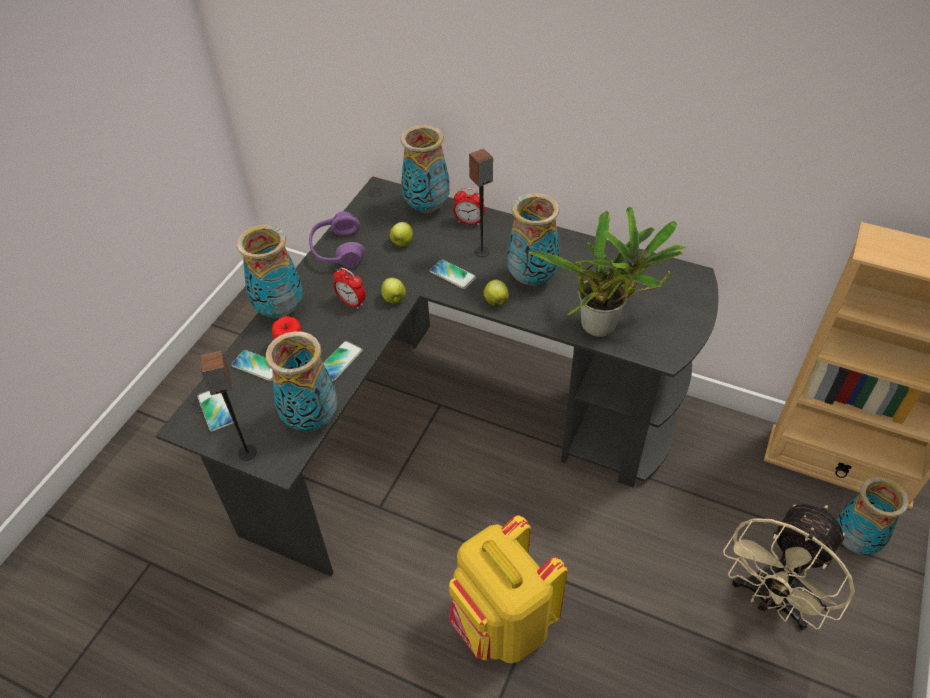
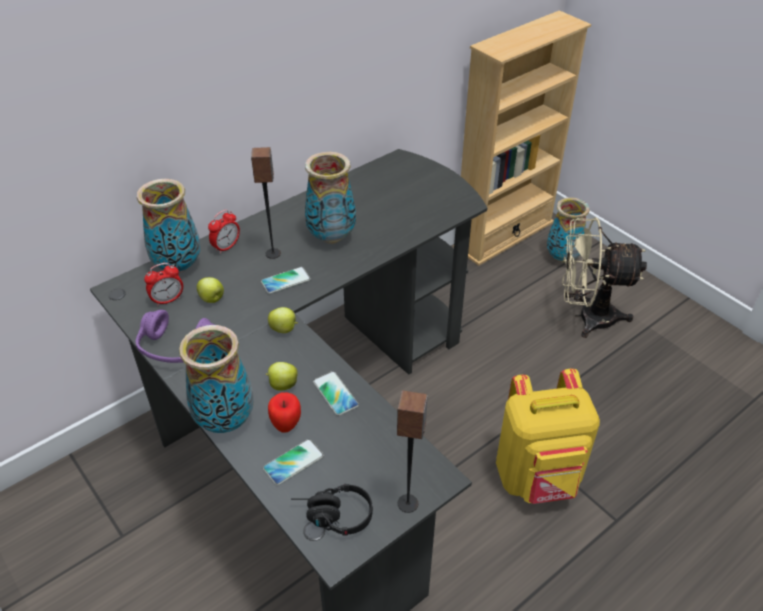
camera: 65 degrees left, 5 degrees down
(215, 409) = (332, 516): phone -> black headphones
(312, 419) = (395, 437): vase -> none
(351, 302) = (263, 361): alarm clock -> alarm clock (168, 300)
(495, 301) = (341, 267): apple -> apple (282, 385)
(604, 327) = (416, 220): potted plant -> none
(770, 600) = (586, 317): beige fan -> beige fan turned 120 degrees clockwise

